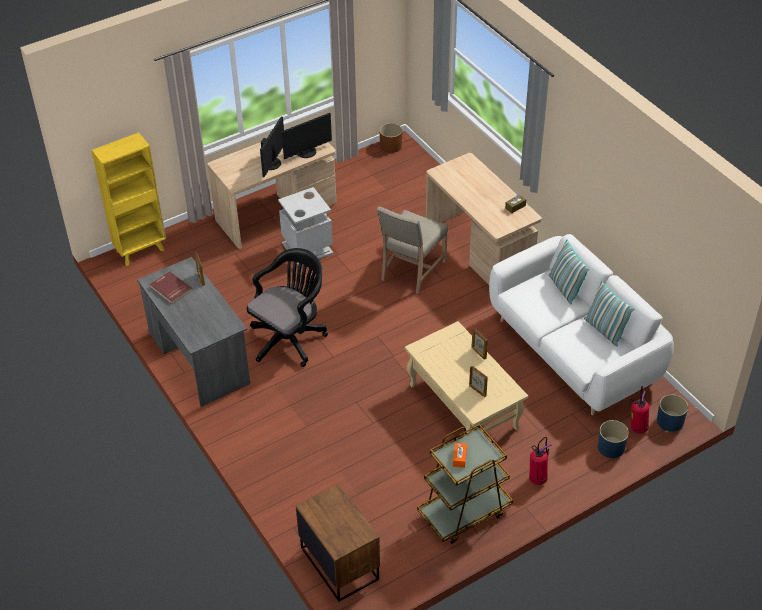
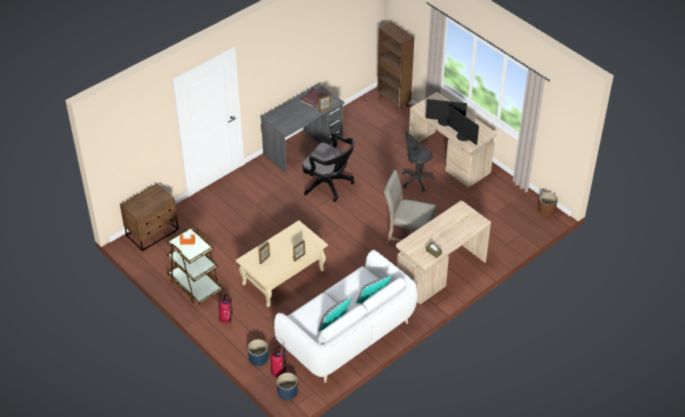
camera: 80 degrees right, 0 degrees up
(141, 250) = (393, 103): yellow bookcase -> brown bookcase
(307, 249) = (416, 180): grey trash can -> grey office chair

